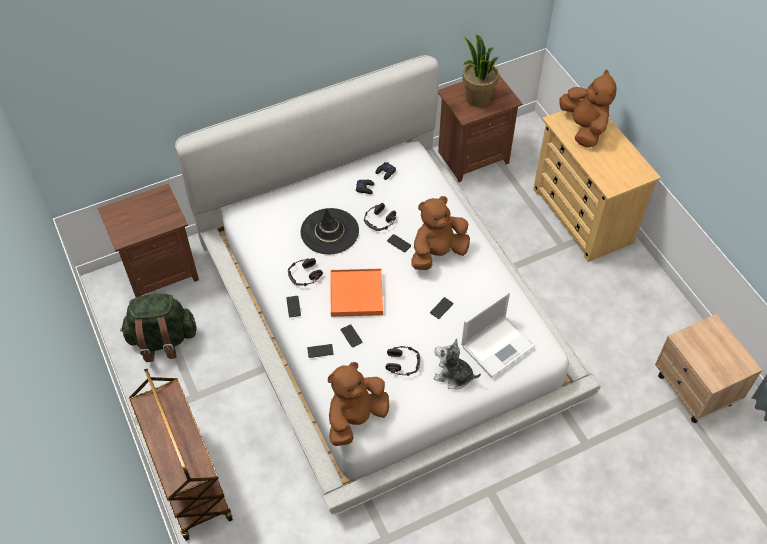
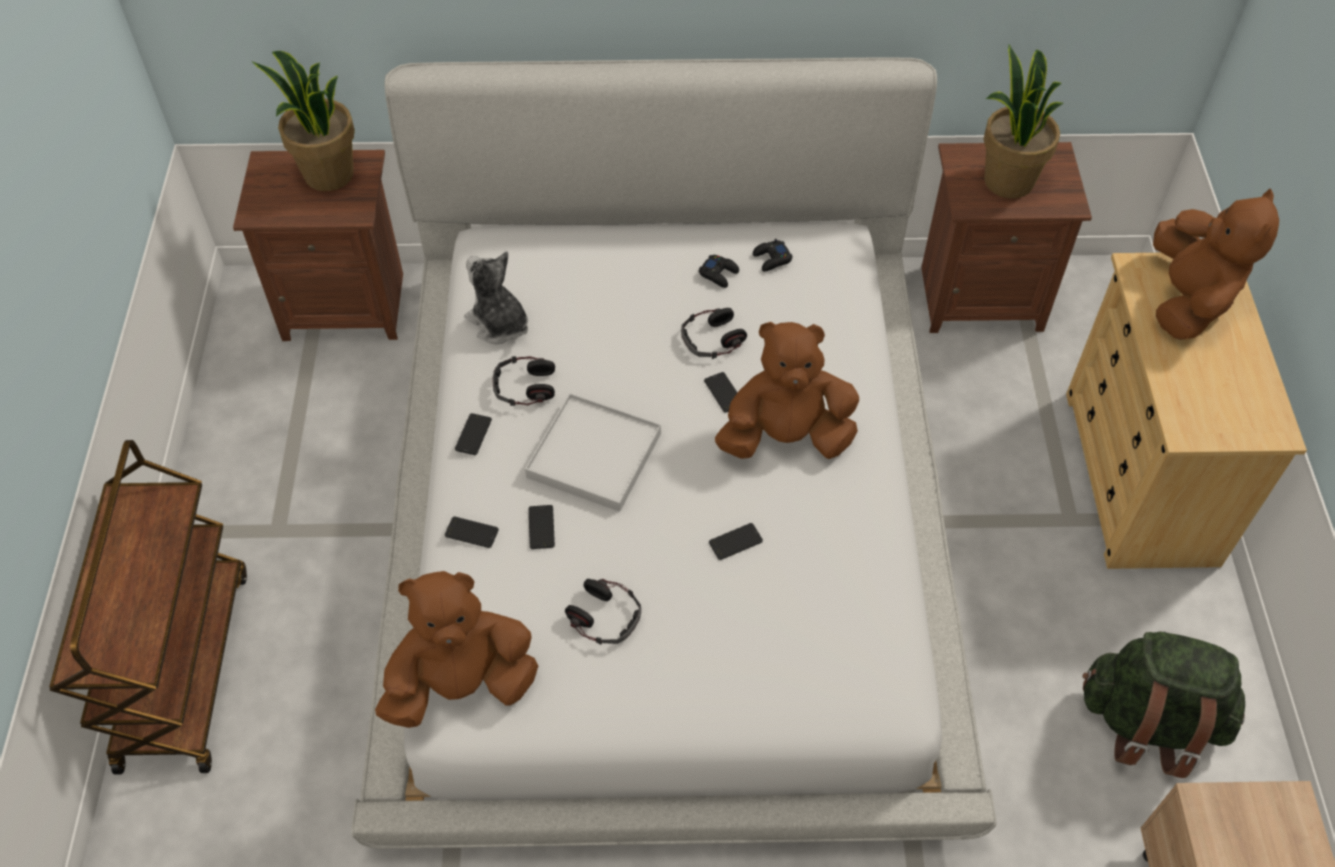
camera: 25 degrees right, 0 degrees up
(147, 206) = (328, 175): none -> potted plant
(162, 340) = (283, 416): green backpack -> green backpack (1148, 722)
(329, 231) = (612, 327): black hat -> none
(356, 294) = (594, 456): orange tray -> white tray
(453, 376) = (687, 681): plush toy -> plush toy (499, 323)
(498, 345) = (806, 657): laptop -> none

